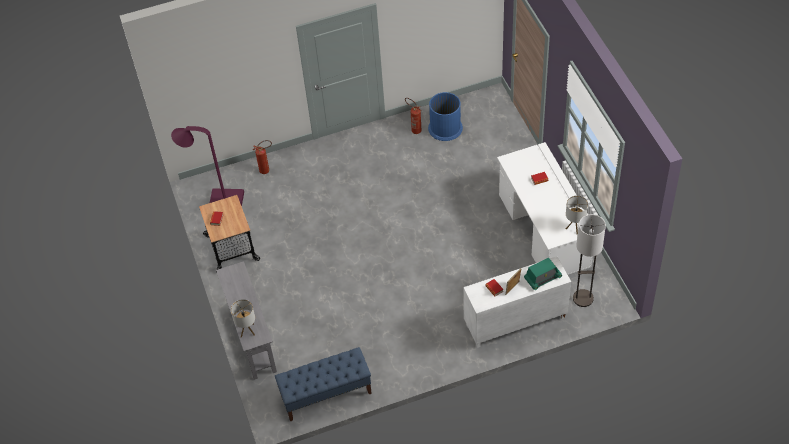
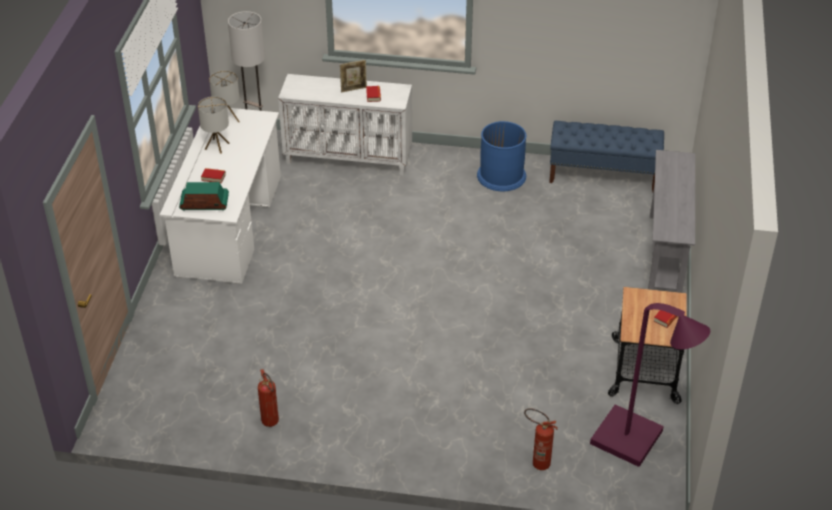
camera: 155 degrees left, 10 degrees down
(247, 330) = (681, 169): table lamp -> table lamp (217, 146)
(445, 128) = (226, 404): blue trash can -> blue trash can (501, 175)
(542, 278) = (313, 86): radio -> radio (204, 203)

